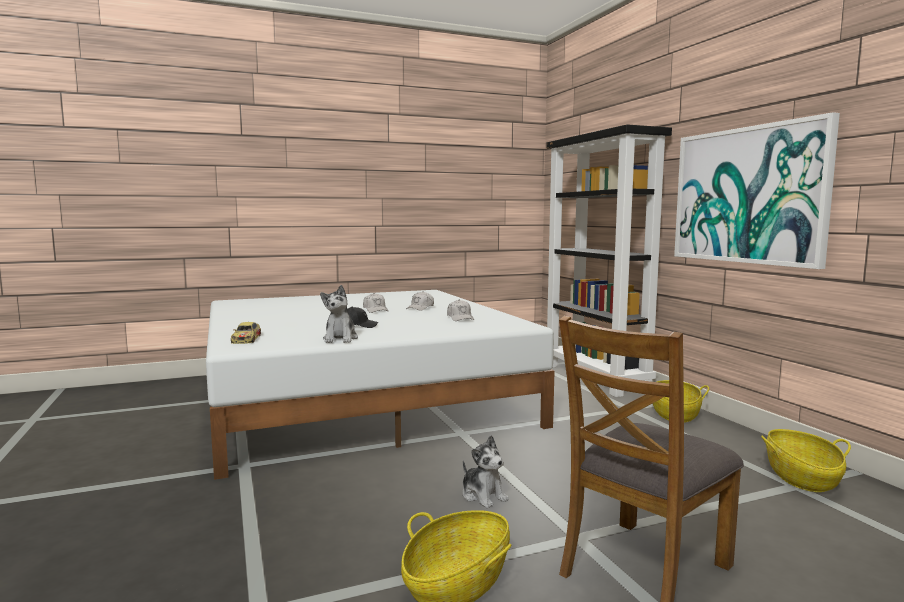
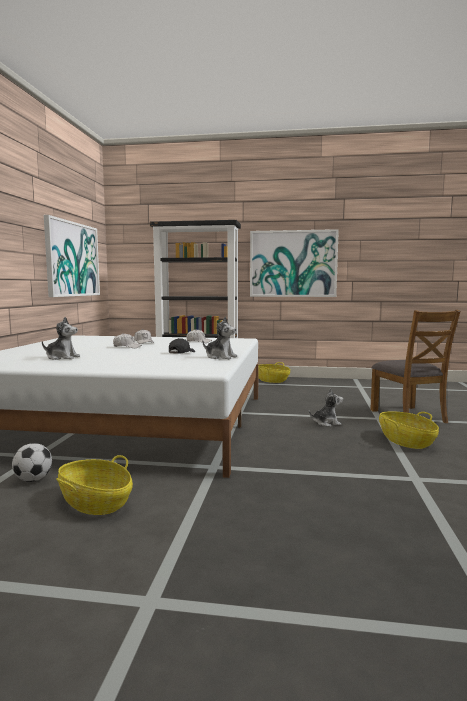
camera: 60 degrees left, 0 degrees up
(182, 412) = (33, 480): none -> football
(246, 339) = (179, 368): toy car -> none
(283, 310) = (62, 357): none -> plush toy
(457, 200) = (72, 259): none -> picture
(801, 477) = (354, 384): basket -> basket (95, 503)

